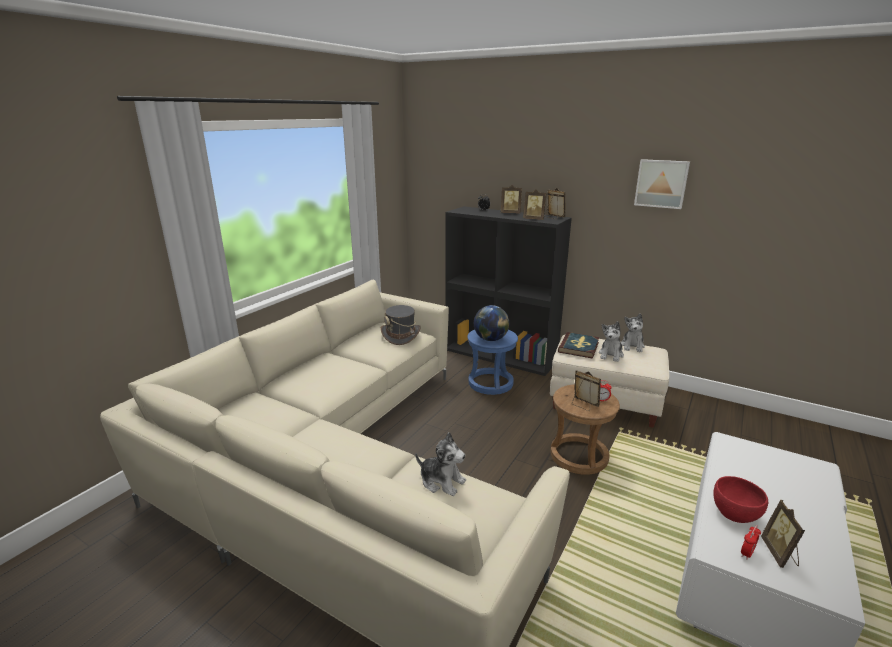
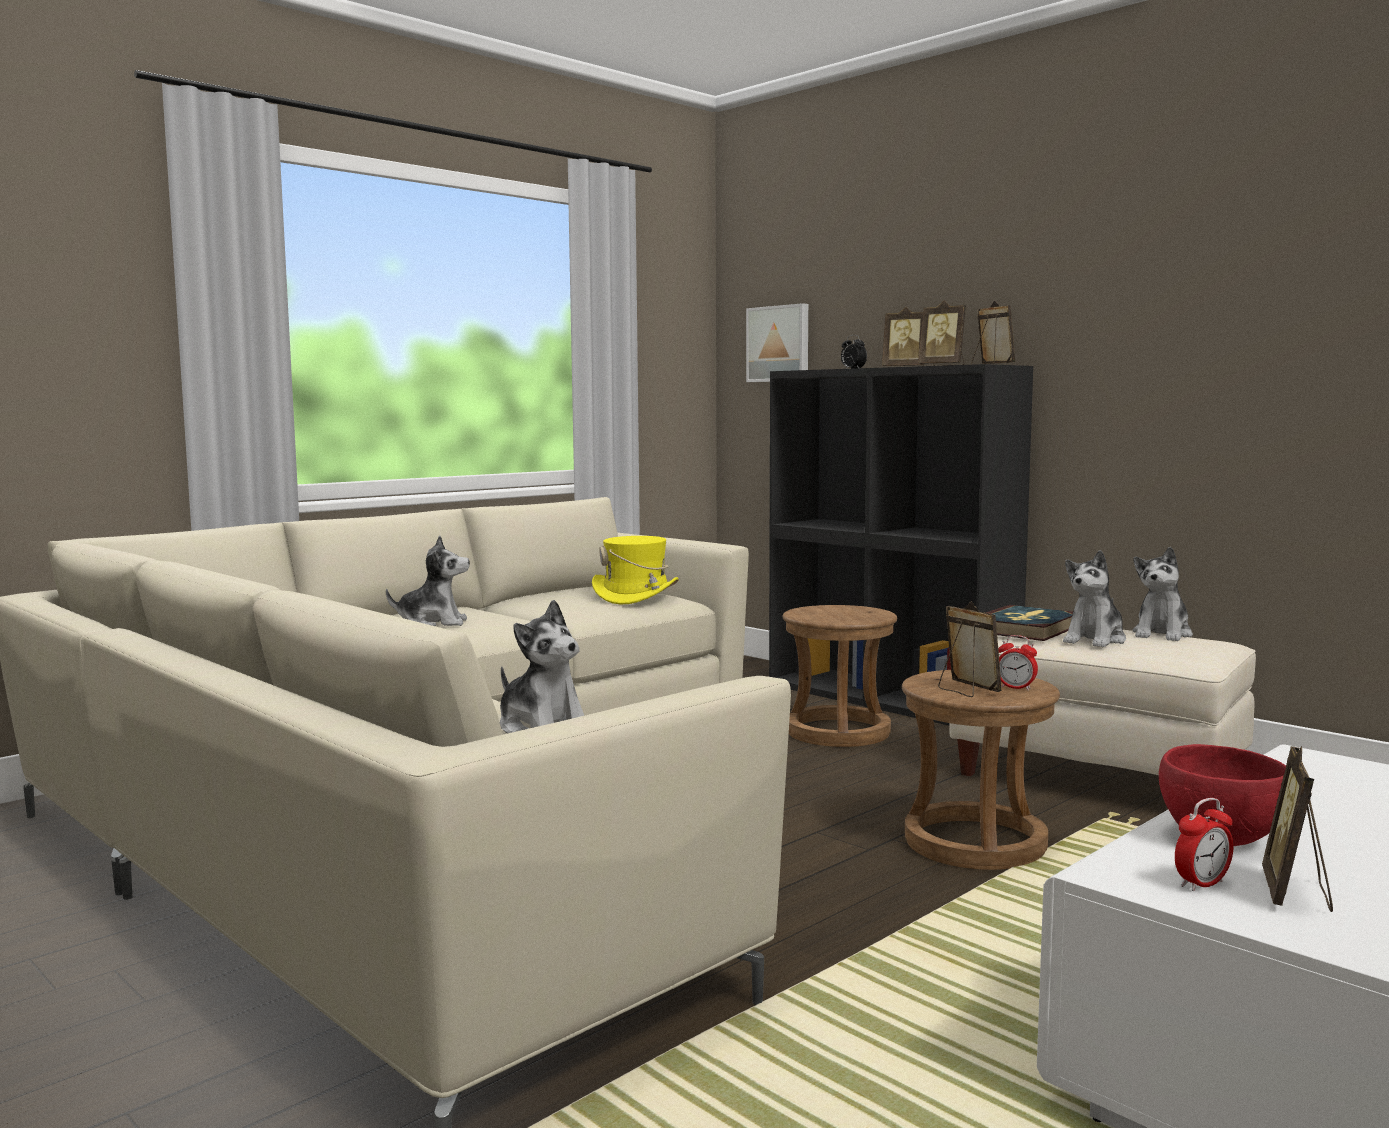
camera: 15 degrees right, 15 degrees down
(321, 375) = (433, 623): none -> plush toy
(401, 335) = (635, 596): grey hat -> yellow hat
(490, 339) = (831, 616): globe -> none
(490, 383) = (838, 732): blue stool -> brown stool
(661, 183) = (1219, 265): picture -> picture (779, 344)

